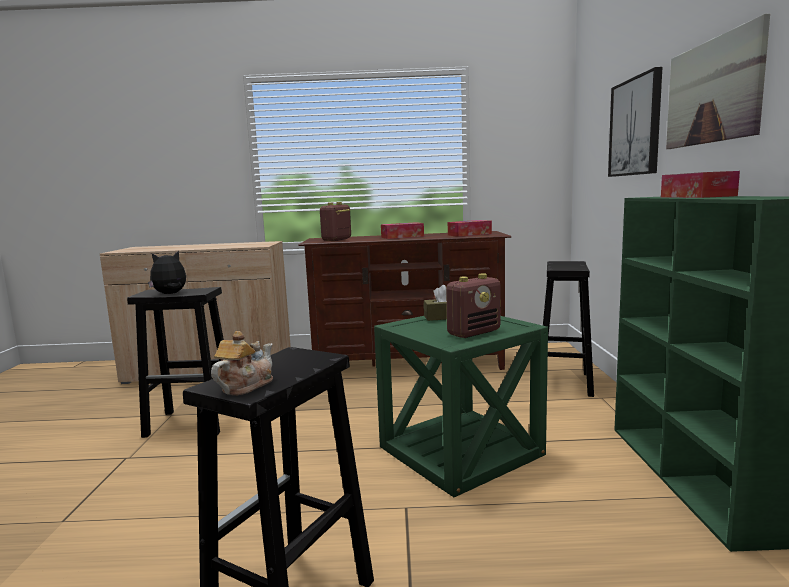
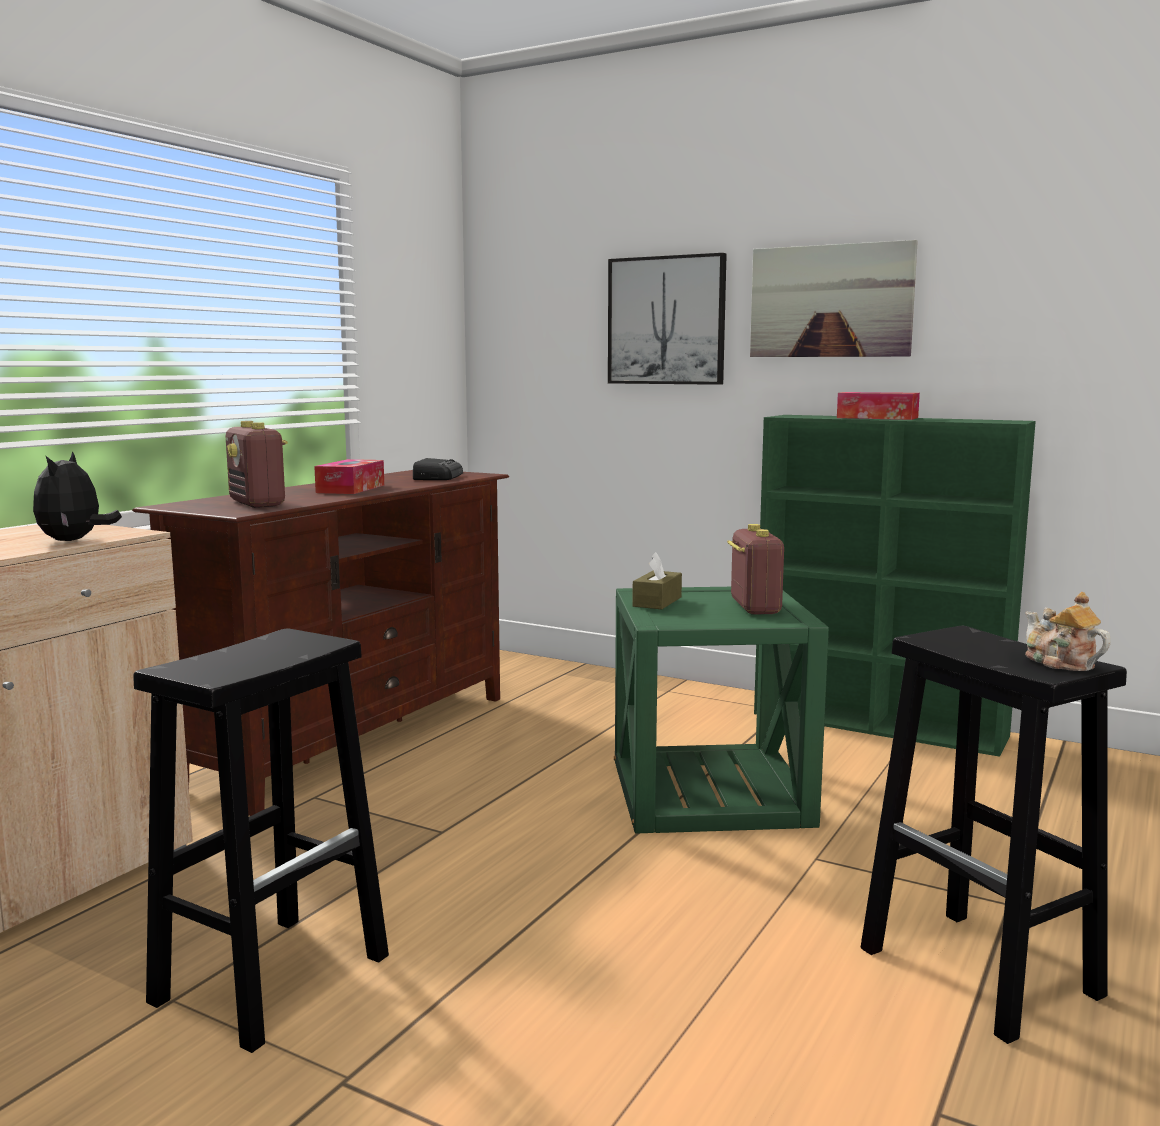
camera: 60 degrees left, 0 degrees up
(170, 294) = (269, 661): plush toy -> plush toy (74, 541)
(469, 234) = (437, 477): tissue box -> radio
(563, 382) = (597, 689): black stool -> none

